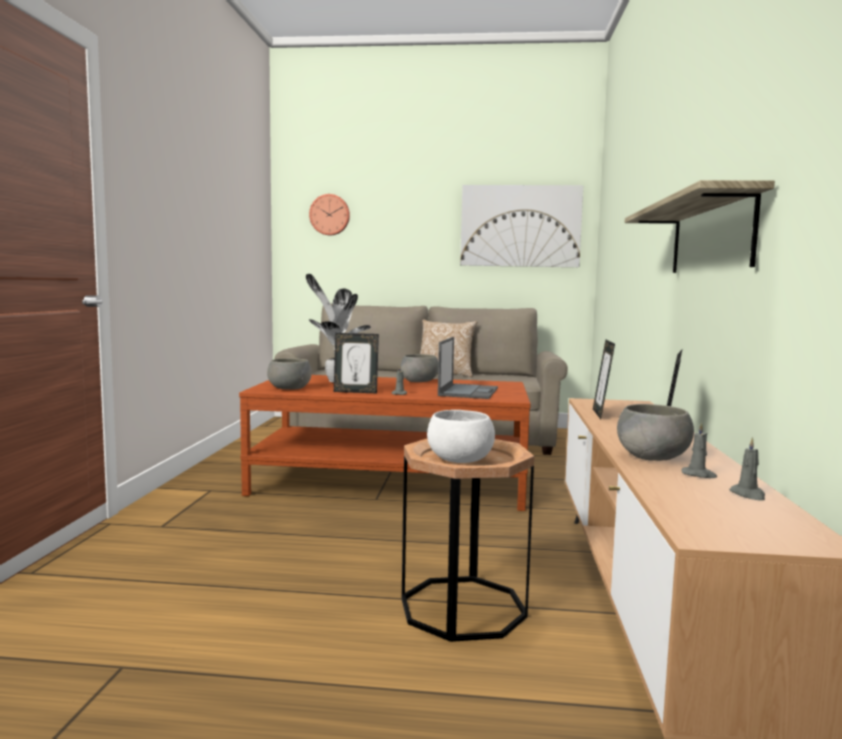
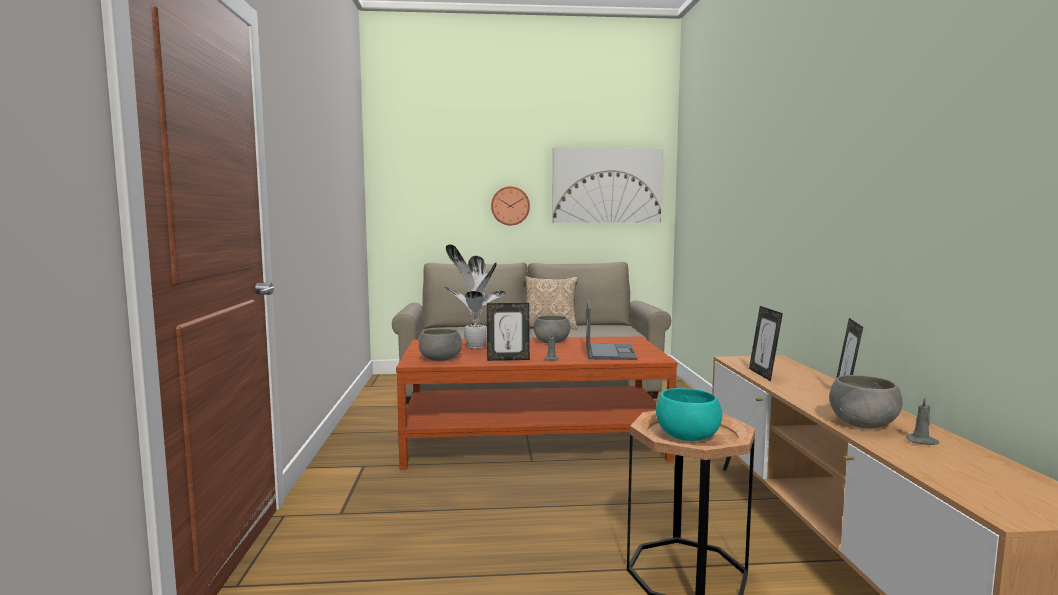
camera: 10 degrees left, 0 degrees up
(330, 215) = (425, 175): wall clock -> wall clock (510, 206)
(460, 459) = (688, 436): white bowl -> turquoise bowl
(710, 237) = (866, 218): shelf -> none
(748, 495) = (985, 461): grey candle -> none

